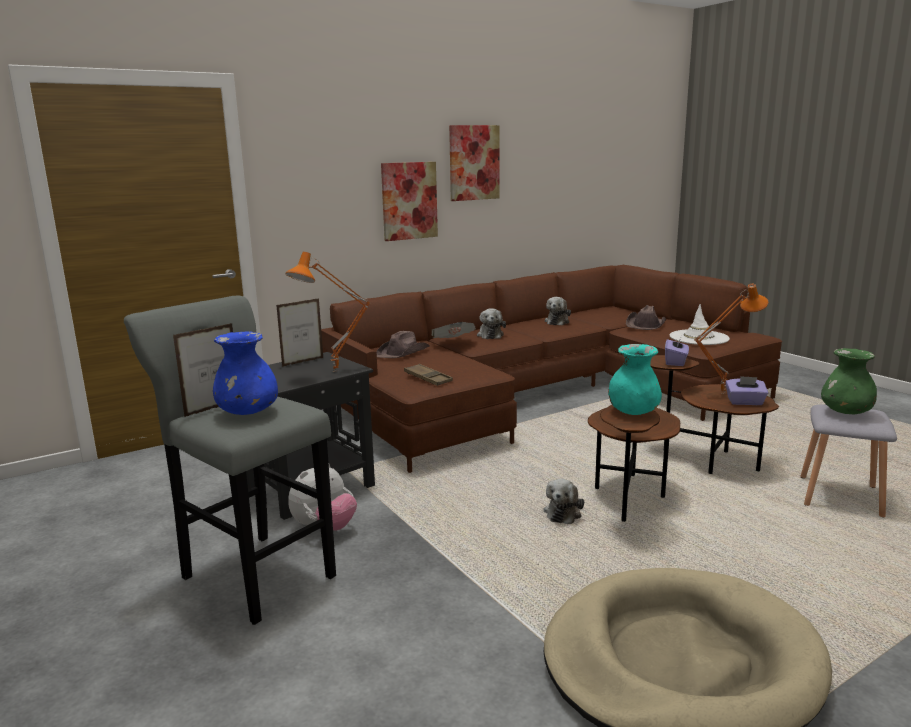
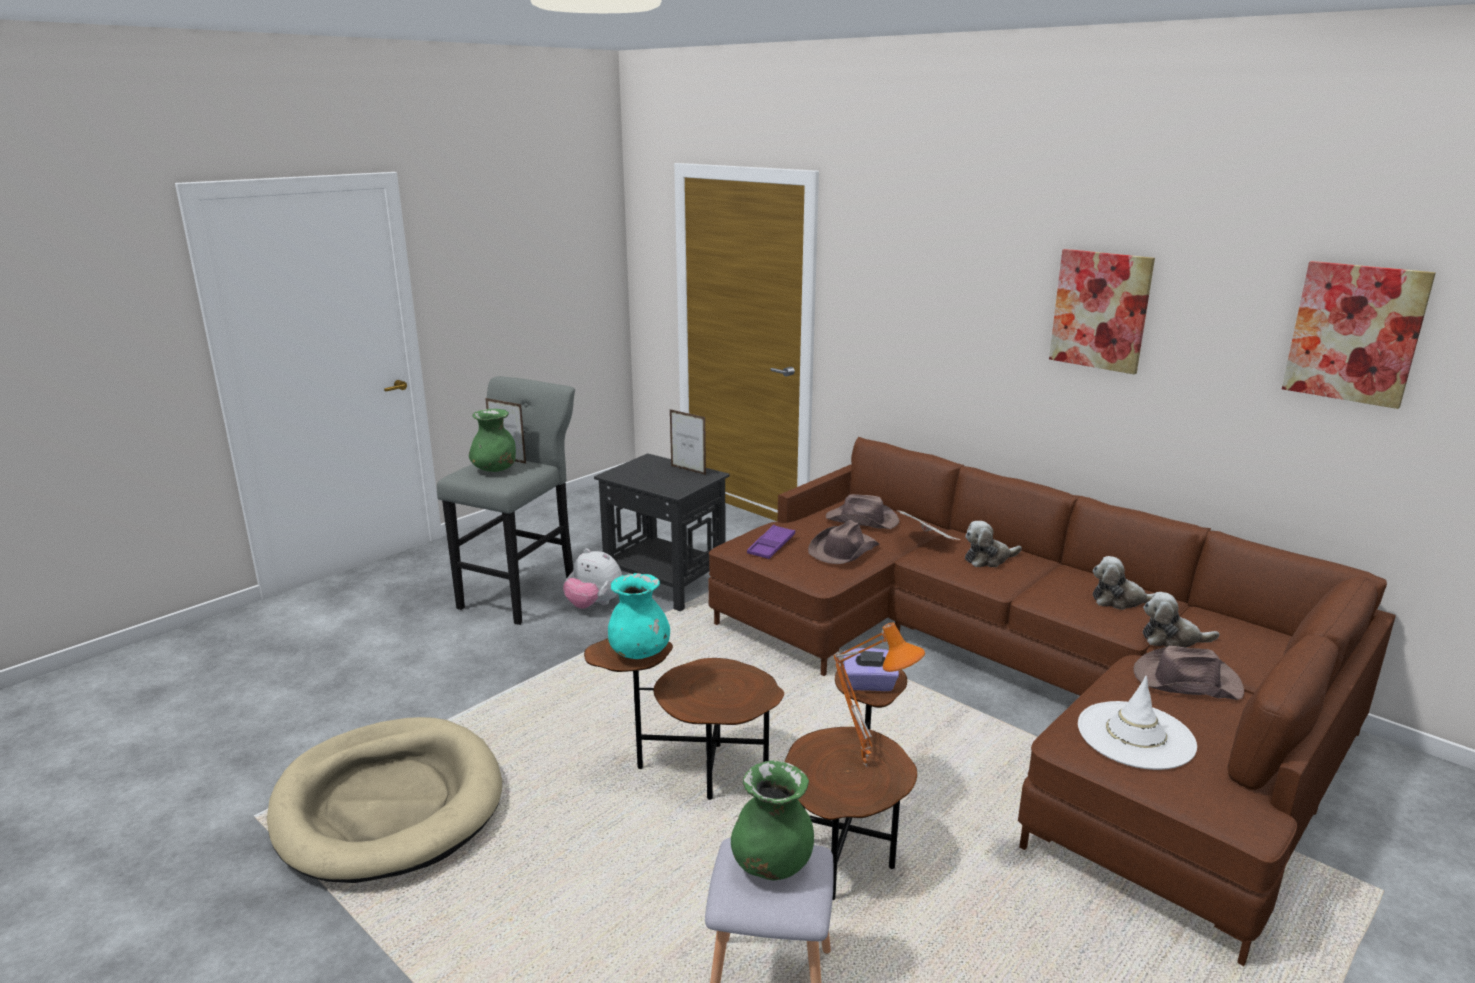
camera: 75 degrees right, 5 degrees up
(248, 412) = (495, 470): blue vase -> green vase
(336, 372) = (661, 487): orange table lamp -> none
(409, 201) = (988, 343): picture -> picture (1355, 333)
(428, 378) = (771, 546): brown tray -> purple tray
(452, 361) = (843, 550): none -> brown hat
(563, 512) = (651, 726): plush toy -> plush toy (1172, 639)
(745, 402) = (830, 784): purple tissue box -> none

